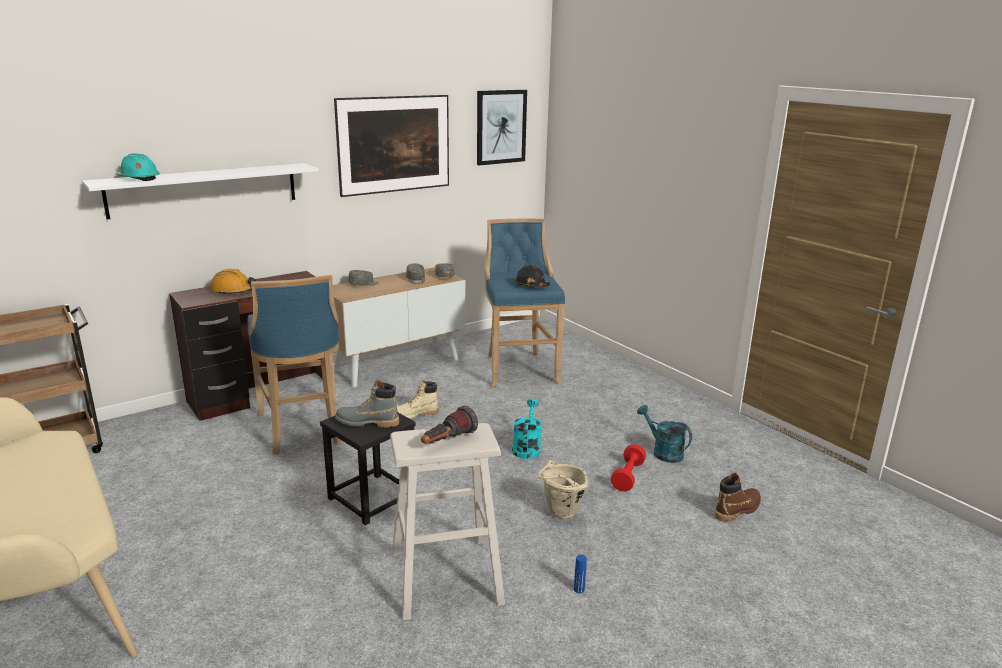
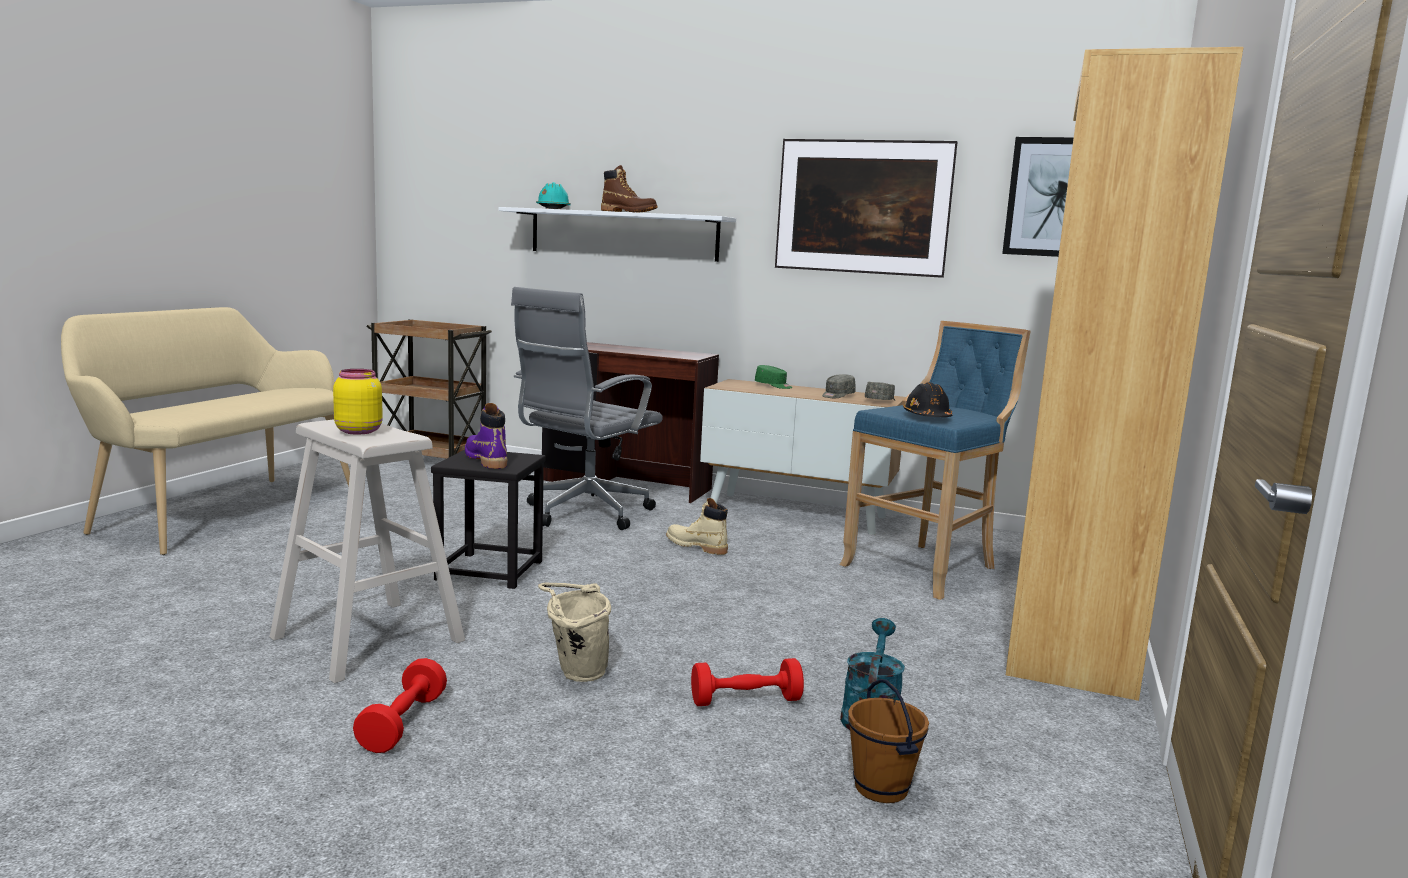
camera: 55 degrees right, 10 degrees down
(233, 291) = (611, 348): orange hard hat -> none
(302, 430) = (583, 514): blue stool -> grey office chair
(363, 284) = (773, 386): grey cap -> green cap
(367, 422) = (486, 460): grey boot -> purple boot
(447, 441) = (358, 431): flashlight -> yellow jar
(526, 447) = (718, 617): turquoise watering can -> none
(579, 589) = (402, 723): blue bottle -> red dumbbell
(624, 375) = (1067, 635): none -> brown bookcase
(723, 475) = (882, 788): none -> brown bucket
(737, 510) = (779, 824): brown boot -> brown boot (628, 212)

